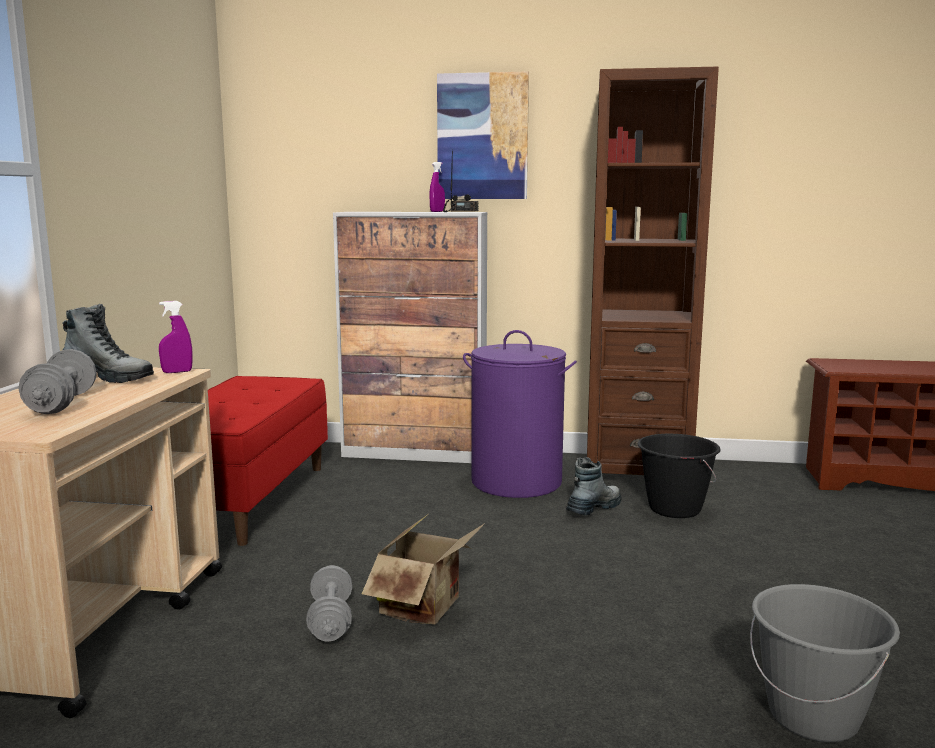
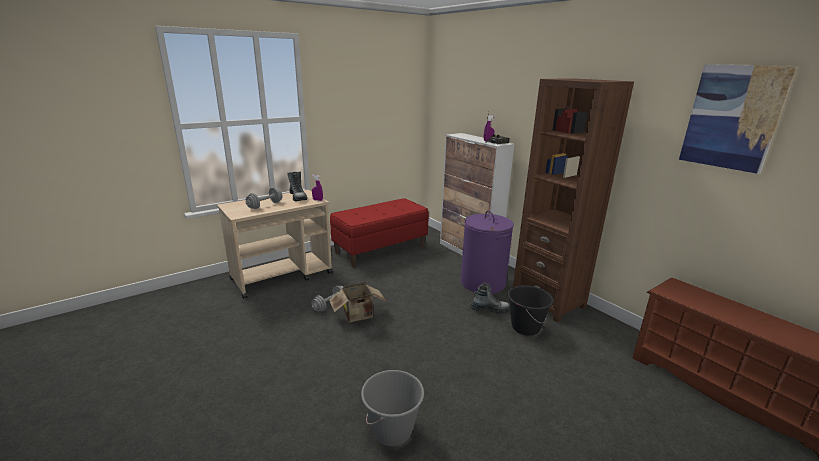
camera: 45 degrees right, 10 degrees up
(482, 137) = (517, 103): picture -> picture (732, 117)

